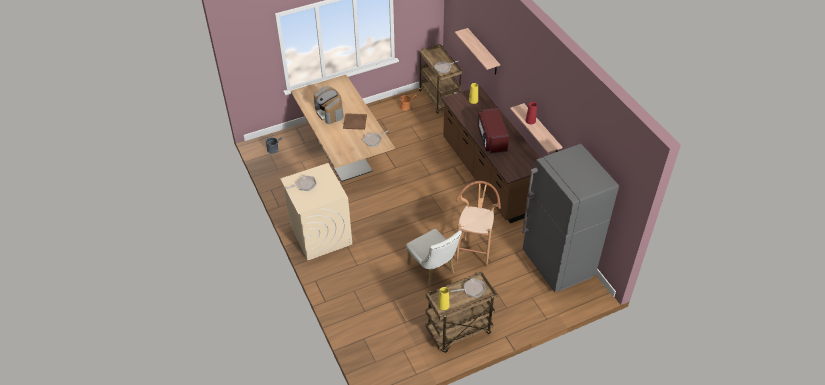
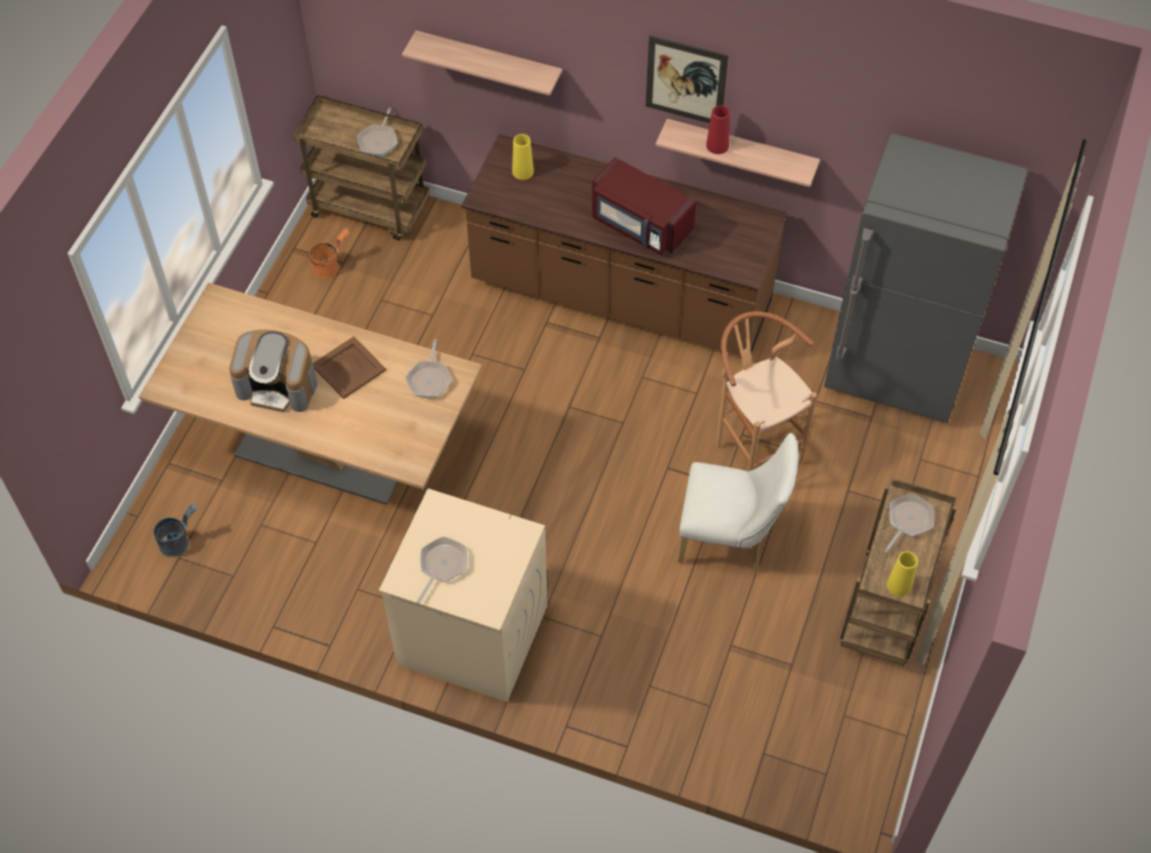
camera: 45 degrees left, 10 degrees up
(530, 87) = (686, 80): none -> picture

